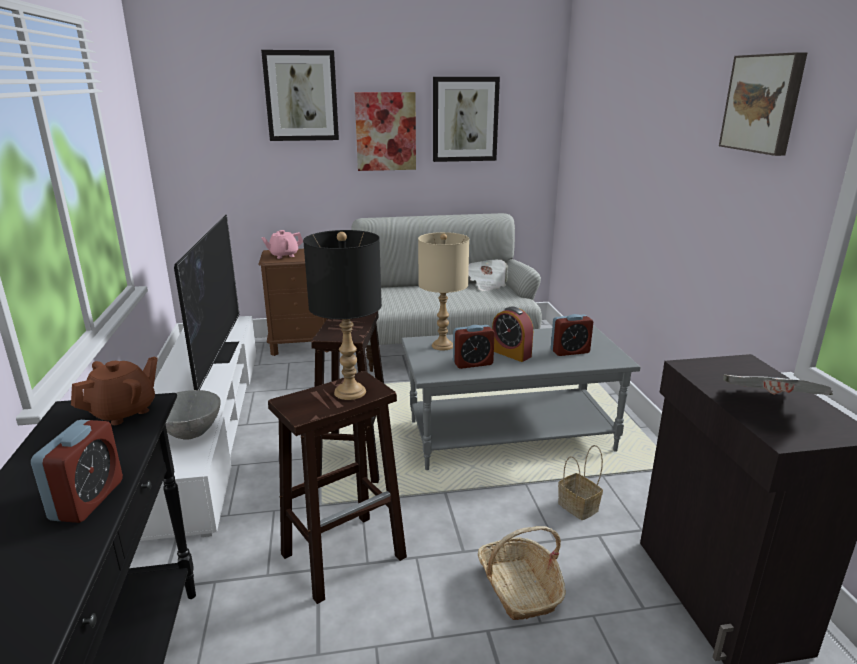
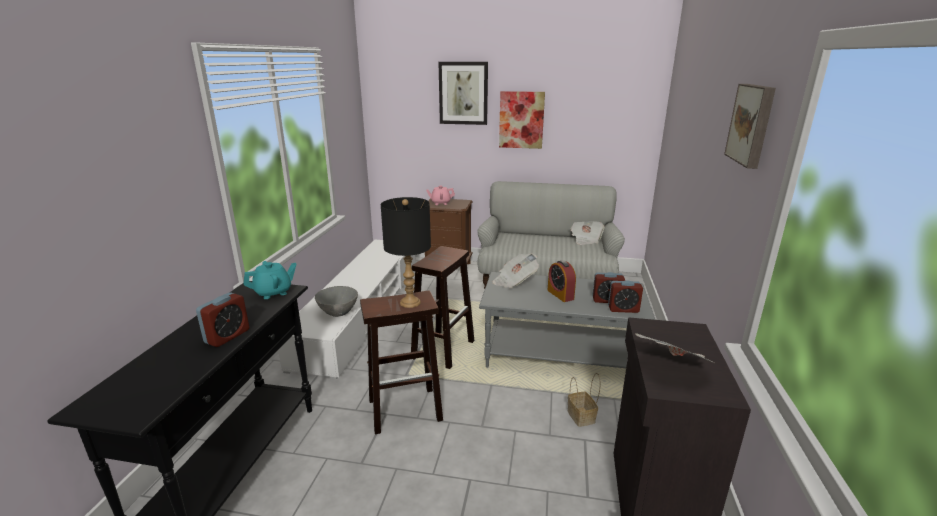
camera: 20 degrees right, 0 degrees up
(124, 412) = (273, 292): brown teapot -> turquoise teapot
(219, 351) = (382, 264): television -> none
(442, 346) = (514, 281): beige table lamp -> newspaper
(465, 119) = (582, 113): picture -> none
(472, 363) = (527, 297): alarm clock -> alarm clock (623, 309)
(519, 588) = (506, 459): basket -> none

